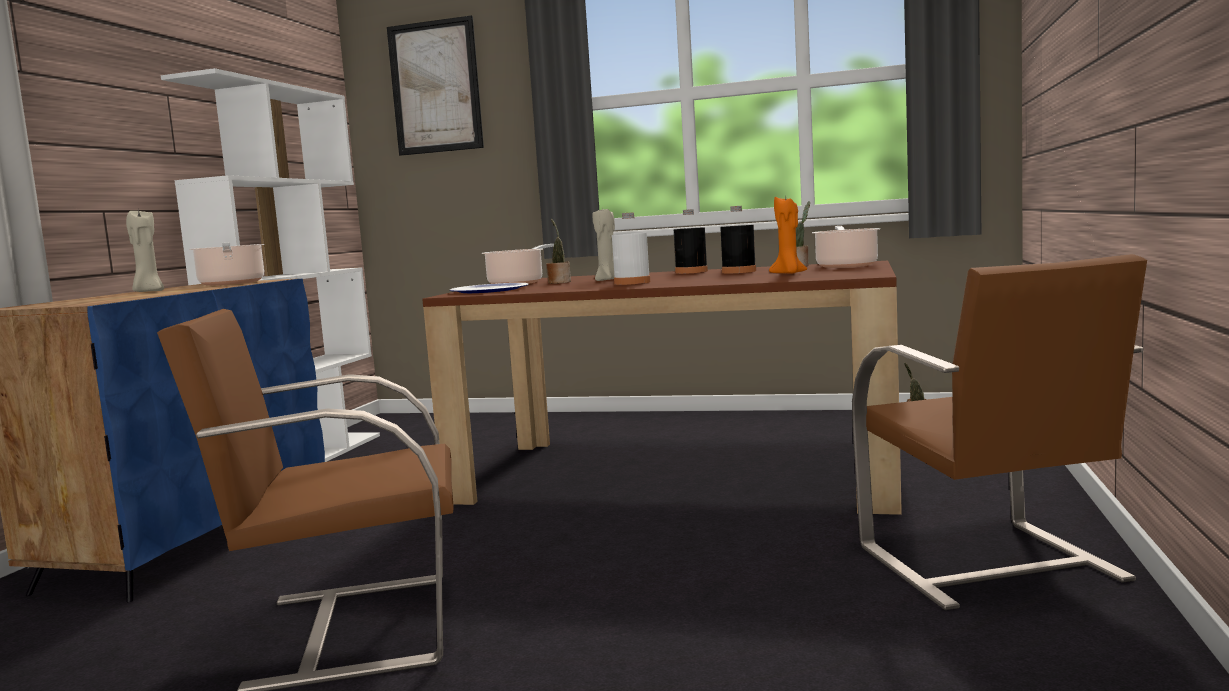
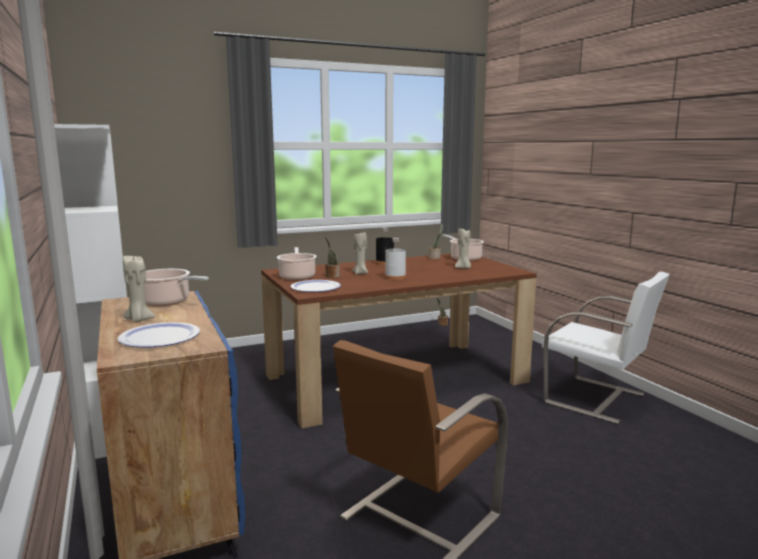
camera: 40 degrees left, 5 degrees up
(98, 299) = (160, 337): none -> plate
(435, 87) = (145, 121): picture -> none
(739, 271) = (419, 264): black bottle -> none
(788, 274) = (463, 268): orange candle -> beige candle
(989, 564) = (596, 399): brown chair -> white chair

